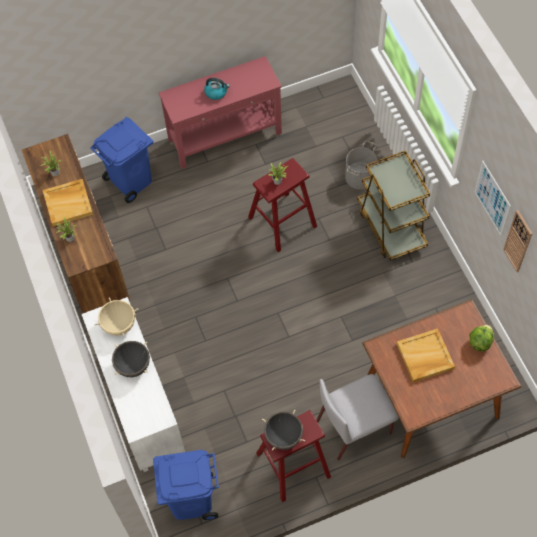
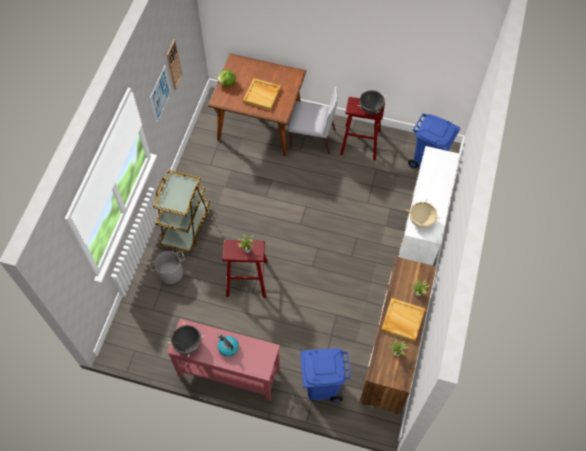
camera: 145 degrees left, 0 degrees up
(133, 366) = (429, 191): black cooking pot -> black cooking pot (188, 344)

